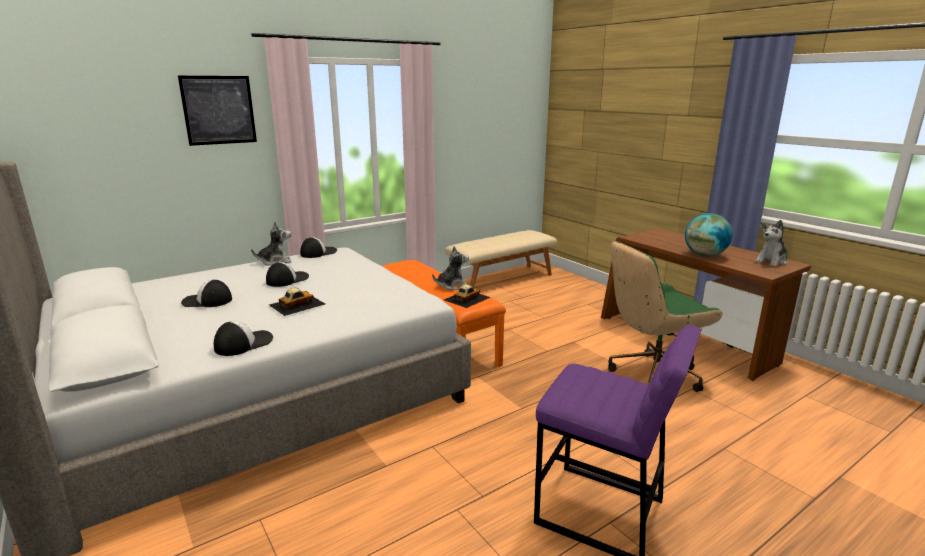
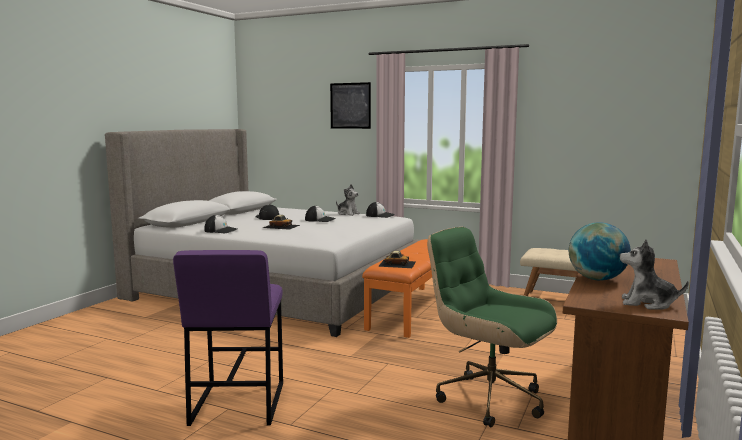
camera: 60 degrees right, 10 degrees down
(451, 286) = (416, 257): plush toy -> none

